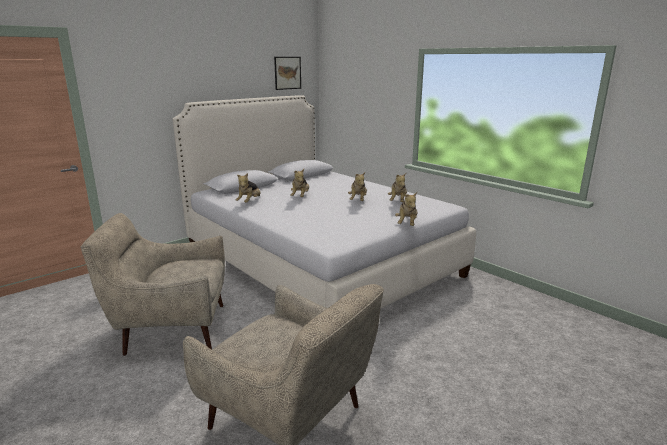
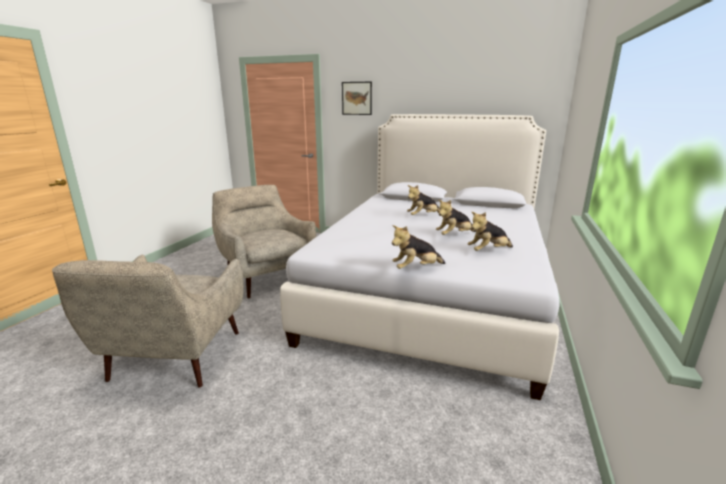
camera: 60 degrees right, 0 degrees up
(249, 202) = (379, 207): plush toy -> none
(287, 73) = (520, 89): picture -> picture (357, 98)

